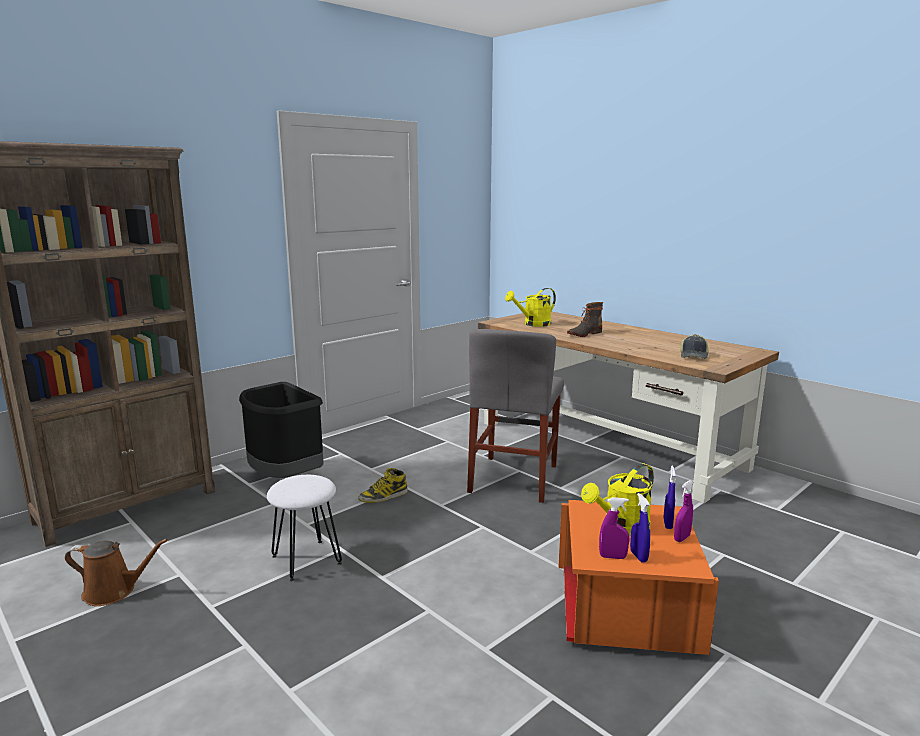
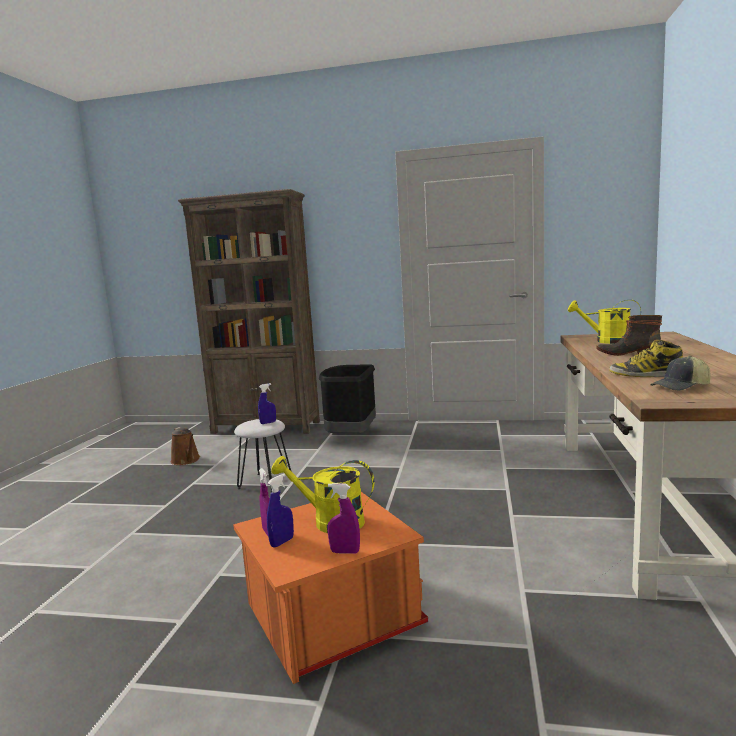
camera: 55 degrees right, 5 degrees down
(383, 496) = (375, 468): boot -> boot (646, 375)
(514, 478) = (488, 492): grey chair -> none
(667, 524) = (367, 538): blue spray bottle -> blue spray bottle (268, 423)

